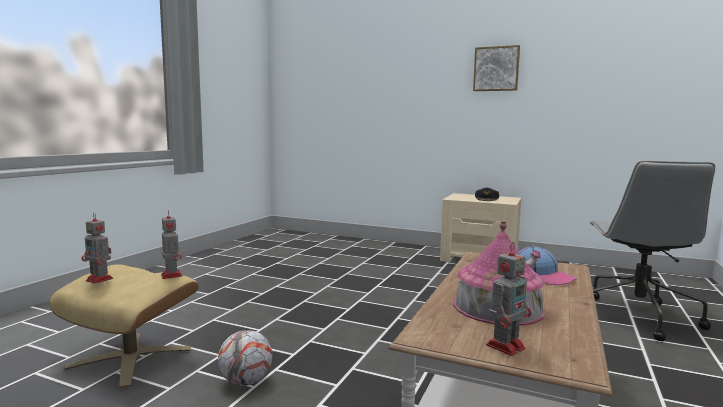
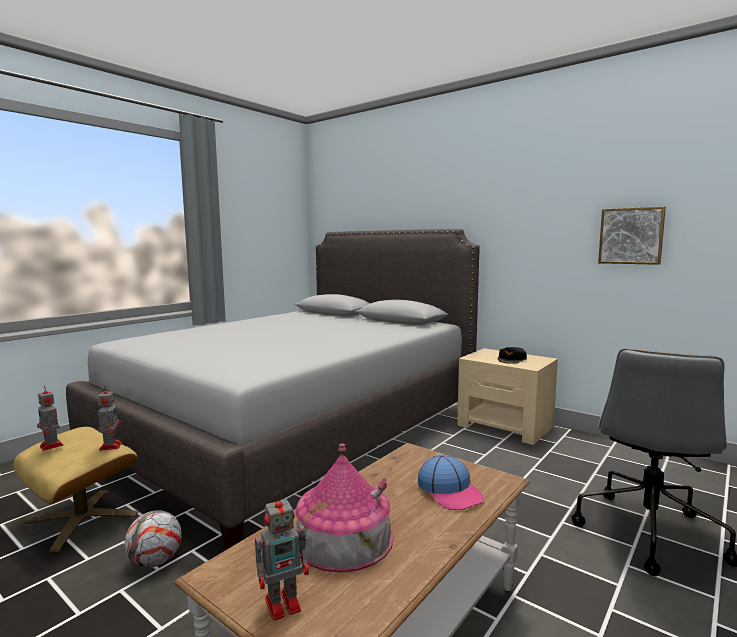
camera: 15 degrees right, 0 degrees up
(297, 272) = (297, 429): none -> grey bed
(496, 69) = (528, 210): picture -> picture (631, 236)

